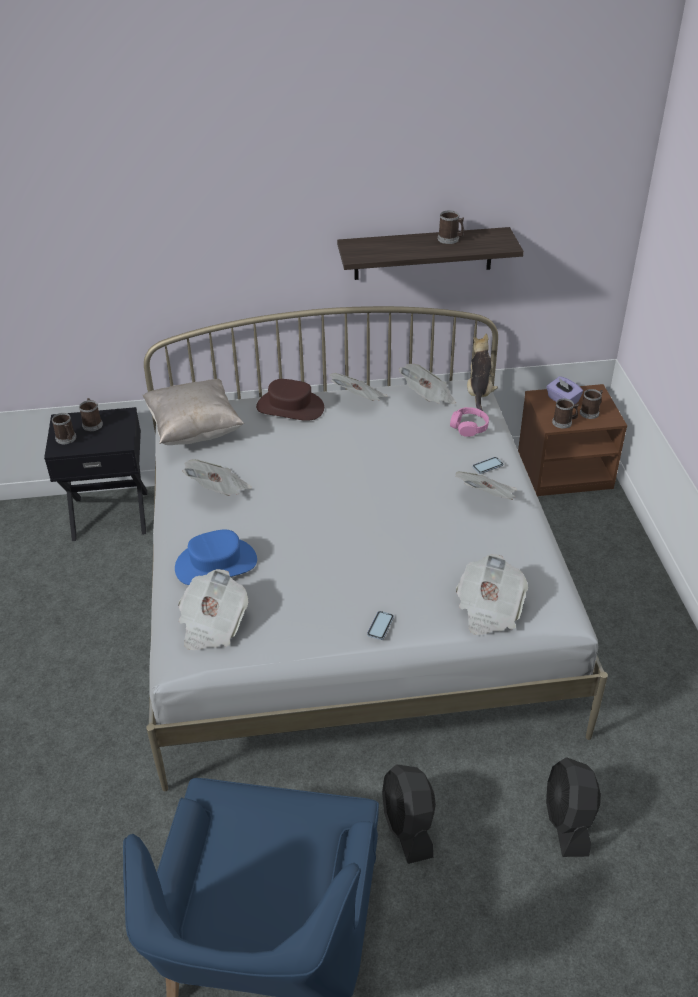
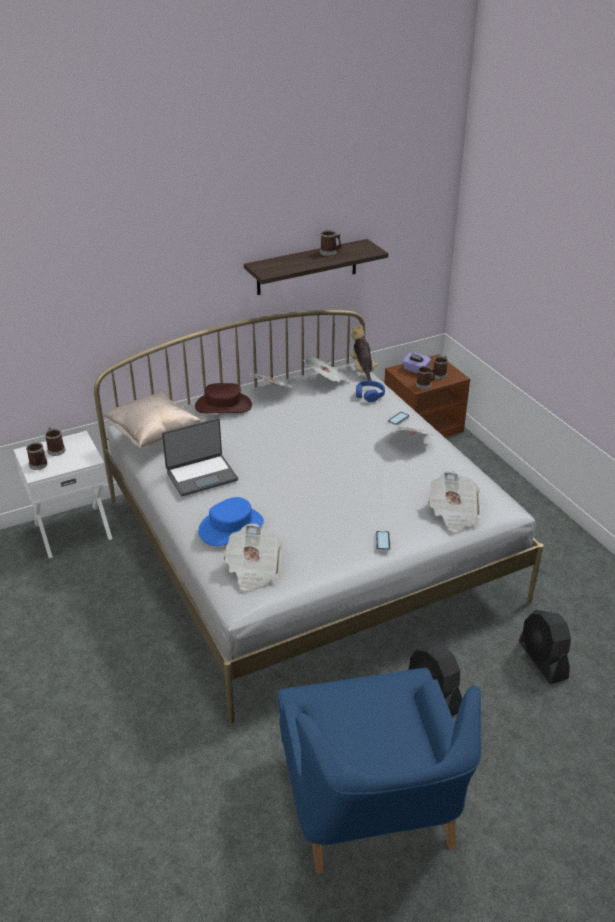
camera: 20 degrees left, 5 degrees down
(110, 514) = (72, 530): black nightstand -> white nightstand
(219, 491) = (201, 475): newspaper -> laptop
(469, 427) = (369, 395): pink headphones -> blue headphones

